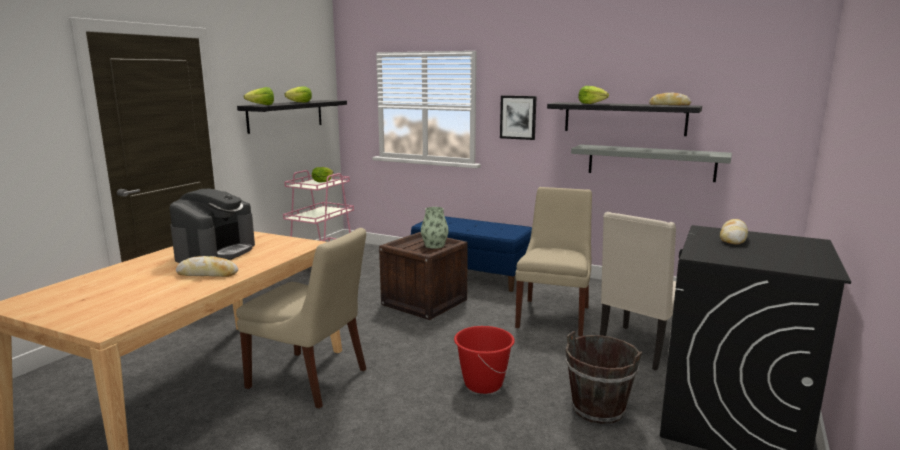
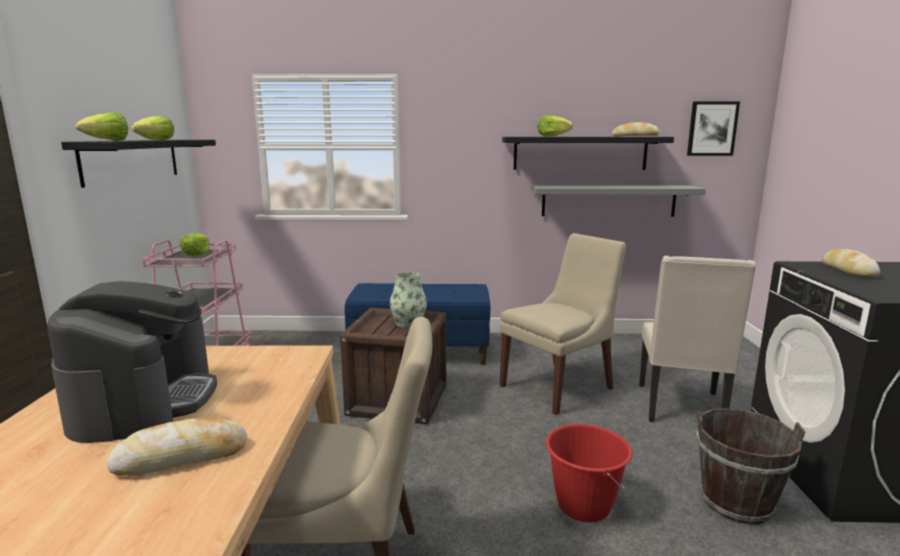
camera: 25 degrees left, 0 degrees up
(518, 117) = (455, 156): picture -> picture (712, 129)
(554, 316) = (559, 386): beige chair -> beige chair turned 60 degrees clockwise

